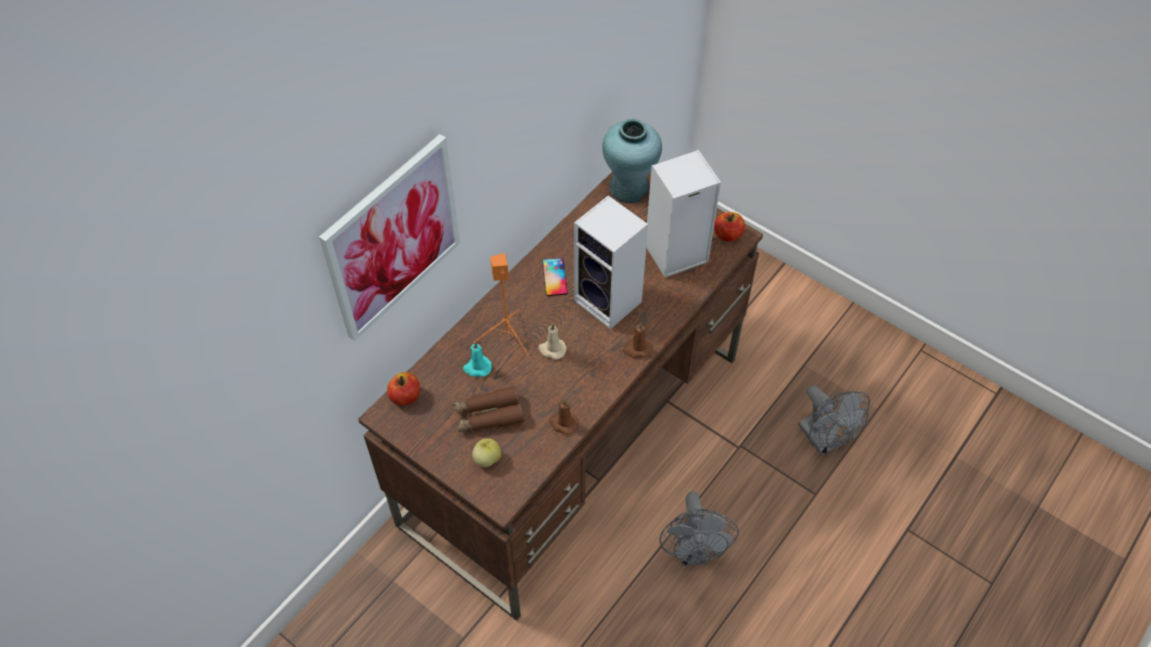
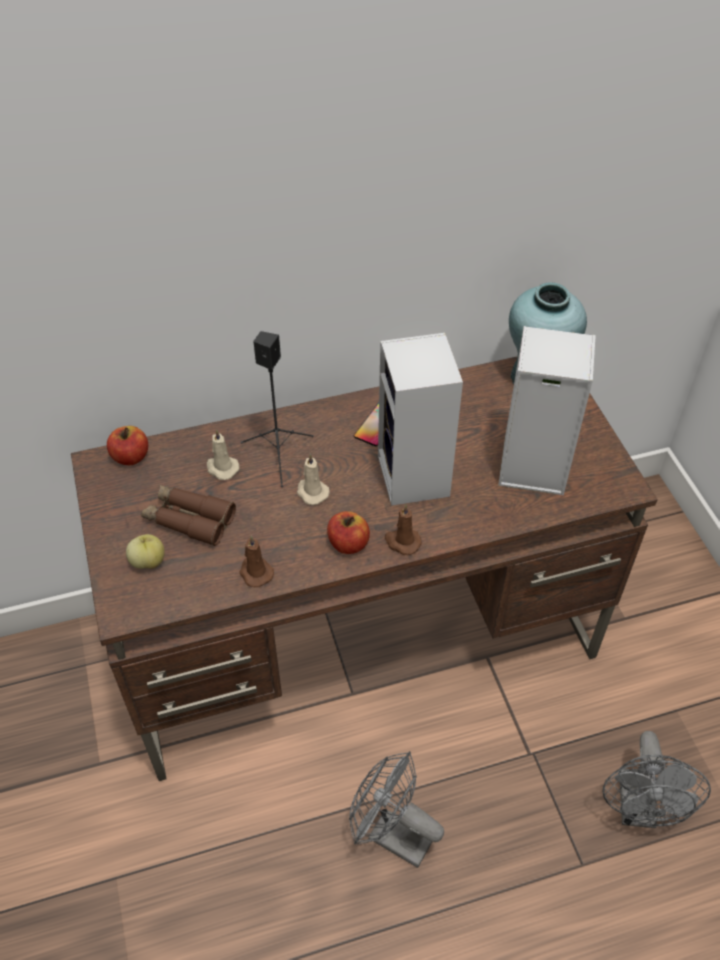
camera: 35 degrees right, 5 degrees down
(393, 238) = (147, 247): picture -> none
(477, 368) = (221, 468): turquoise candle -> beige candle
(507, 335) = (279, 454): orange speaker -> black speaker
(693, 552) = (391, 834): grey fan -> grey fan turned 90 degrees clockwise
(728, 235) = (612, 479): apple -> apple (348, 543)

